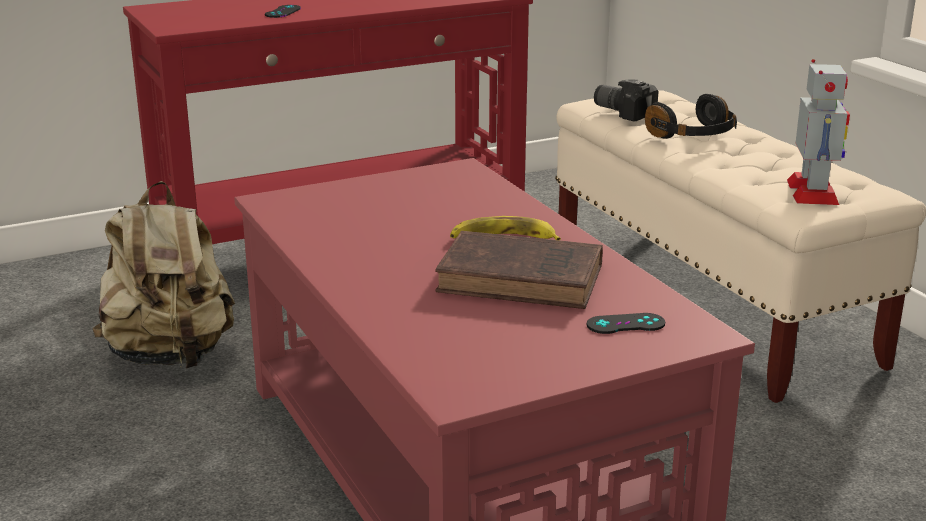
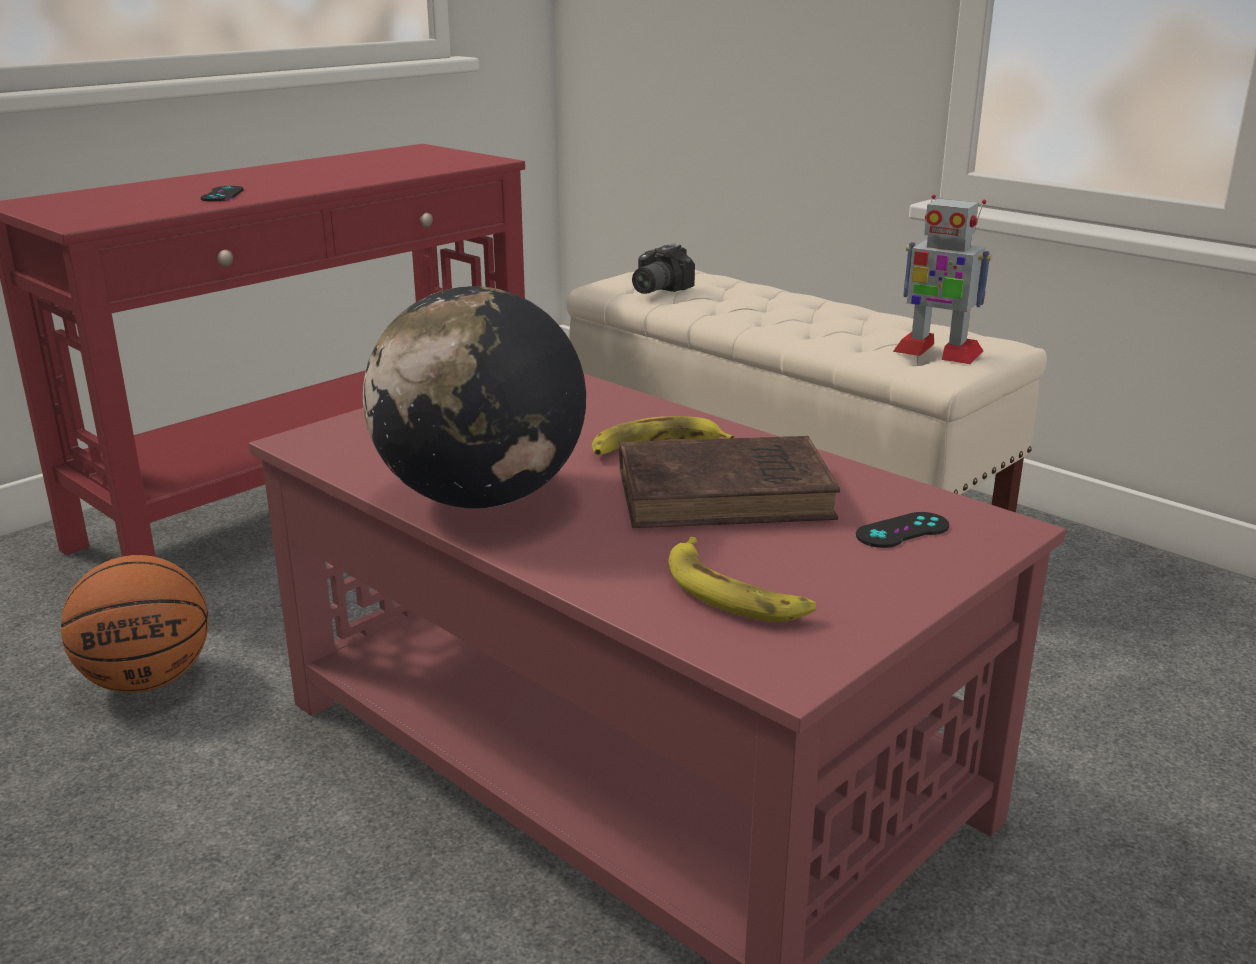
camera: 20 degrees left, 0 degrees up
(171, 356) = (147, 680): beige backpack -> basketball
(352, 256) = (480, 498): none -> globe
(465, 345) = (733, 593): none -> banana
(624, 112) = (654, 289): camera -> camera turned 75 degrees counterclockwise
(694, 136) = (754, 307): black headphones -> none
(813, 192) = (936, 351): toy robot -> toy robot turned 135 degrees clockwise

